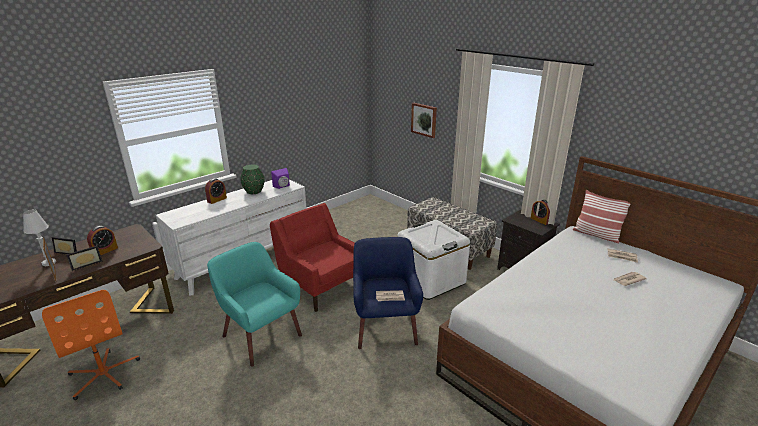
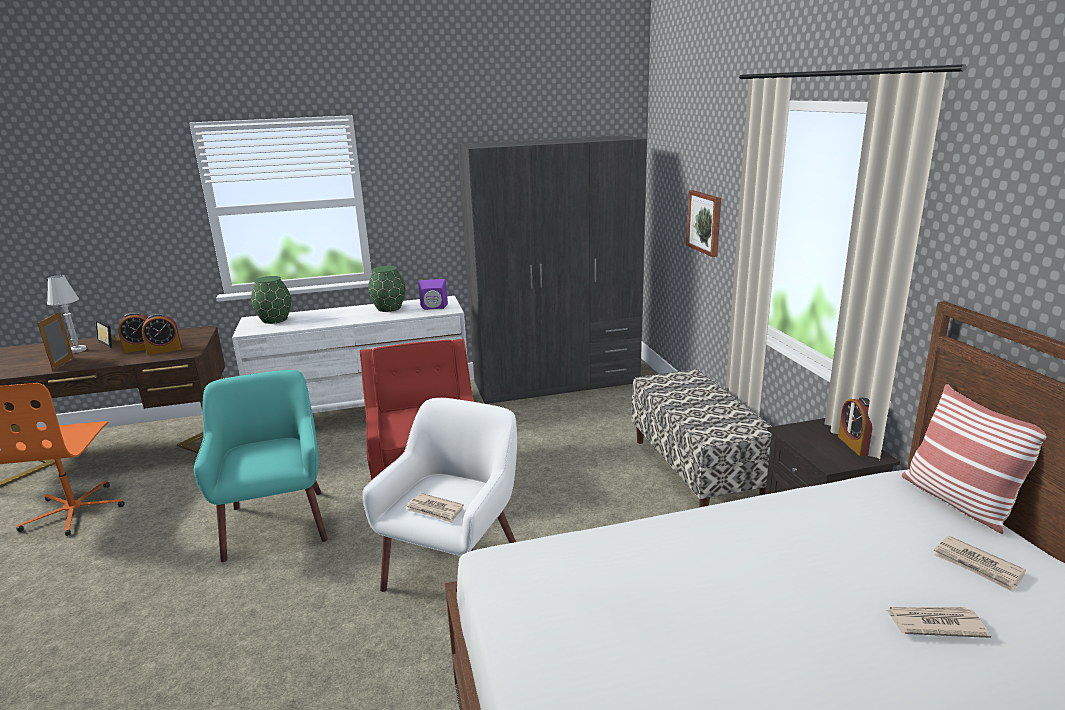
camera: 30 degrees right, 5 degrees down
(86, 264) = (104, 359): picture frame -> none
(185, 212) = (274, 320): none -> green vase
(217, 200) = (330, 311): alarm clock -> alarm clock (164, 350)
(339, 216) = (556, 382): none -> grey wardrobe
(385, 326) = (455, 569): blue armchair -> white armchair
(430, 279) = (610, 516): white storage box -> none

